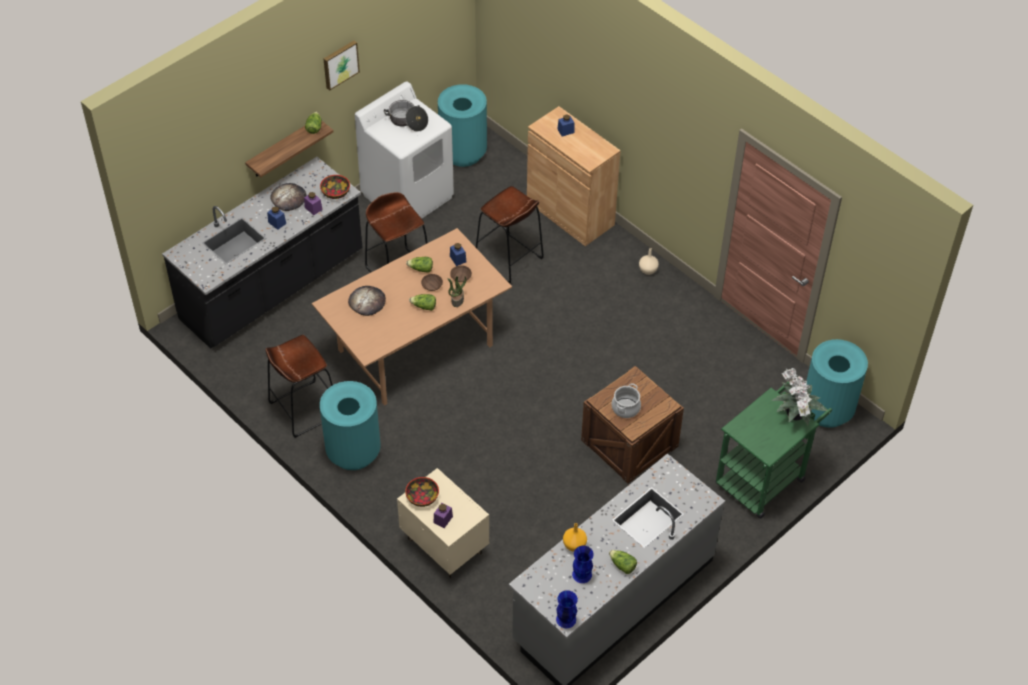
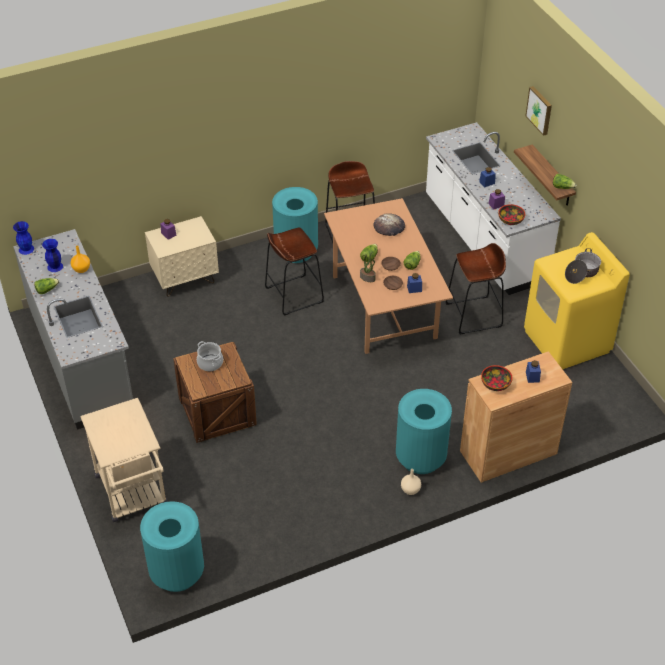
camera: 110 degrees right, 5 degrees down
(273, 287) = (483, 239): black counter -> white counter
(288, 198) = (513, 193): bread -> none
(340, 64) = (600, 174): picture -> picture (540, 110)
(408, 196) = (567, 341): white washing machine -> yellow washing machine
(422, 497) = (194, 228): bowl -> bowl (496, 384)
(463, 153) = (616, 394): turquoise trash can -> turquoise trash can (420, 458)
(509, 259) = (463, 391): brown stool -> brown stool (294, 295)
(765, 476) = (133, 495): green cart -> beige cart
(795, 417) = (117, 451): potted plant -> none

